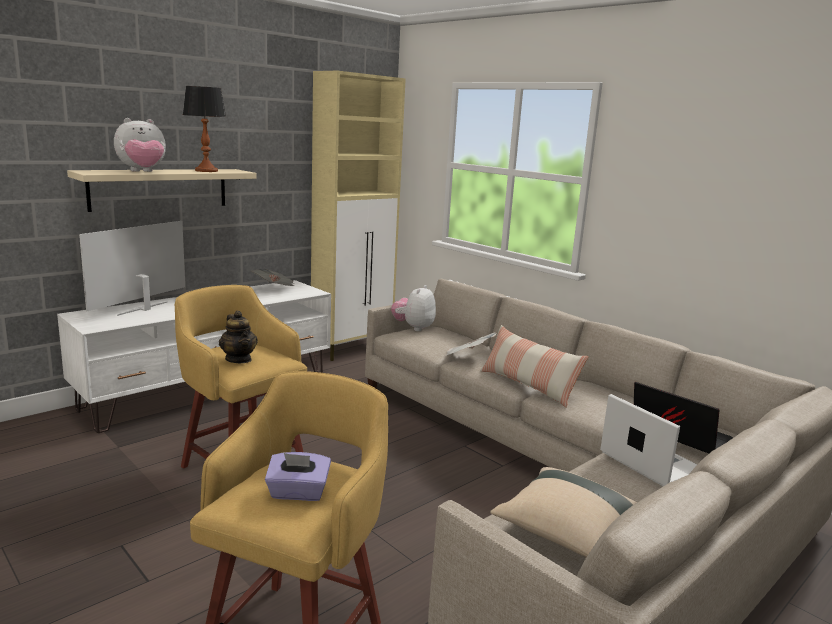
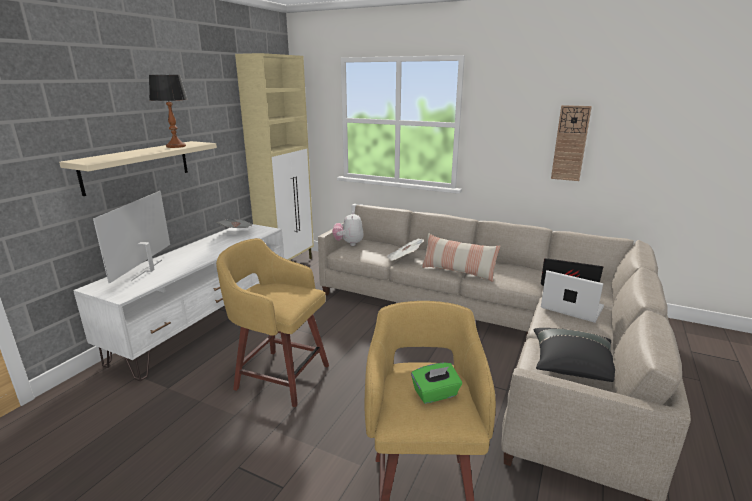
camera: 20 degrees left, 5 degrees up
(142, 171) = (129, 154): plush toy -> none
(239, 359) = (278, 298): teapot -> none
(298, 493) = (435, 394): purple tissue box -> green tissue box
(566, 532) = (572, 367): beige pillow -> black pillow
(742, 220) = (570, 143): none -> wall clock

